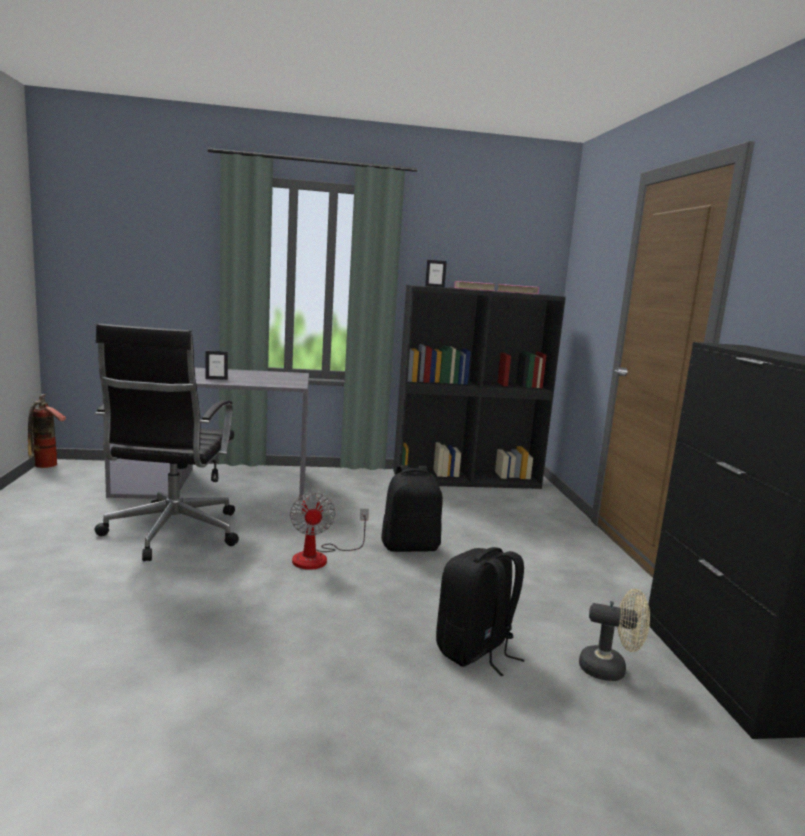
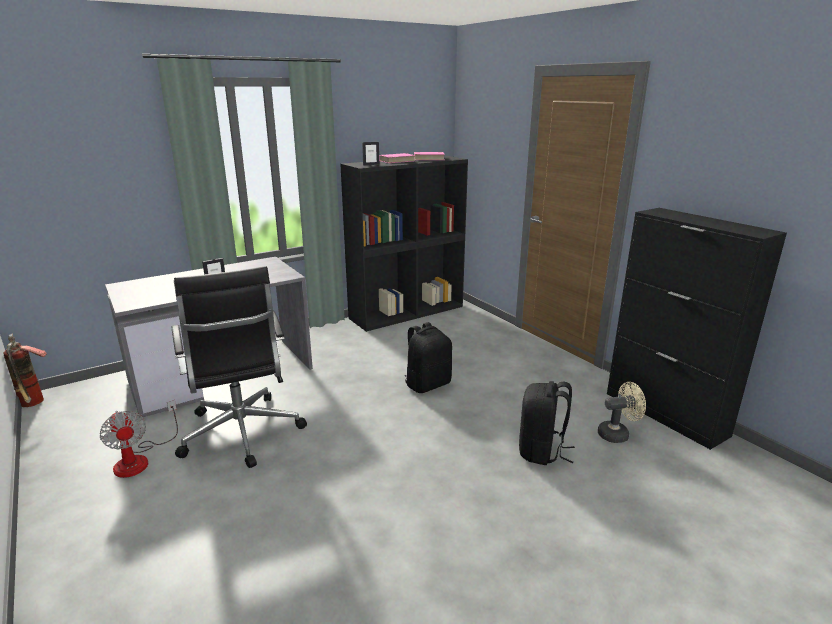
camera: 25 degrees left, 10 degrees up
(319, 557) = (377, 415): fan -> fan (140, 459)

